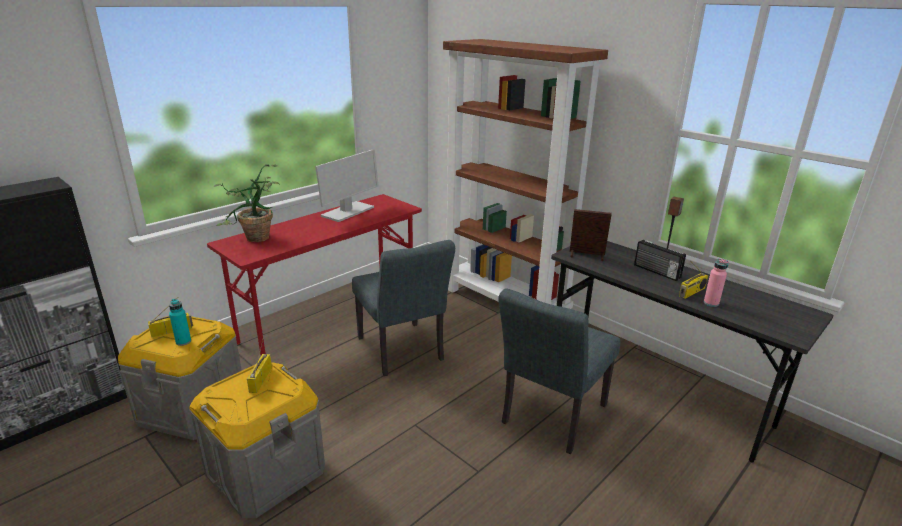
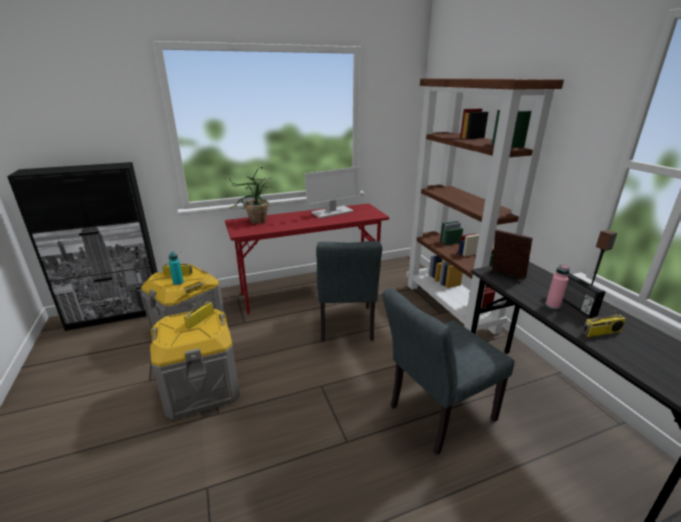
camera: 25 degrees right, 0 degrees up
(711, 303) = (618, 349): pink bottle -> pink bottle (552, 305)

